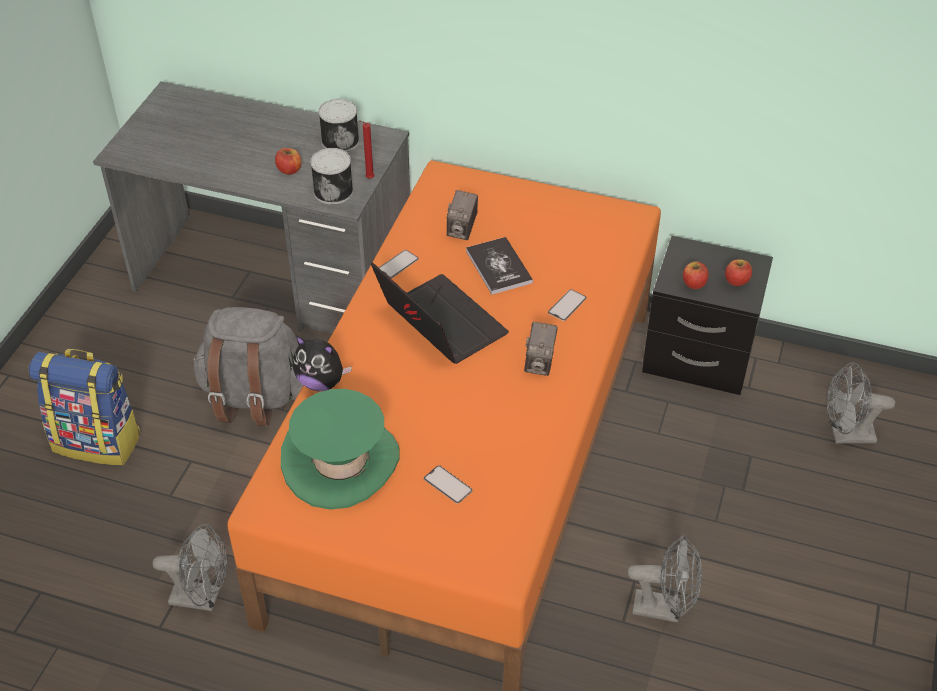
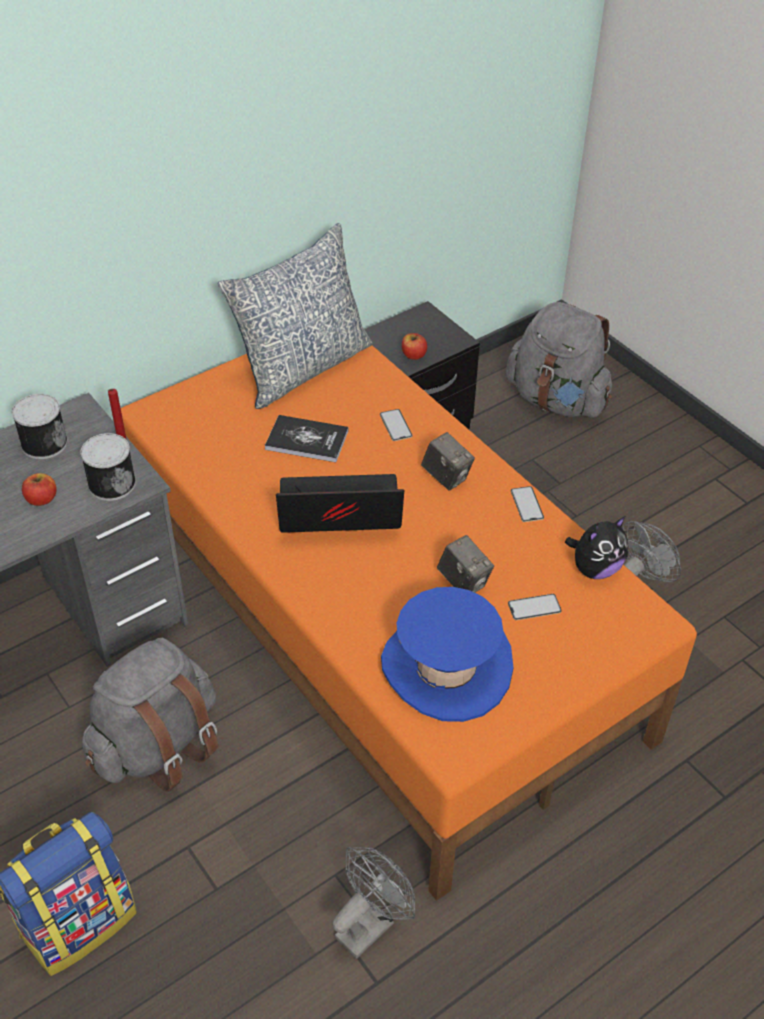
camera: 55 degrees left, 0 degrees up
(321, 382) = (332, 632): plush toy -> plush toy (595, 568)
(341, 462) = (446, 667): green hat -> blue hat
(398, 264) = (233, 501): phone -> phone (527, 504)
(462, 230) = (235, 437): camera -> camera (463, 582)
(575, 222) = (302, 367): none -> pillow
(736, 281) = (434, 332): apple -> none
(845, 435) = (557, 400): grey fan -> grey backpack

